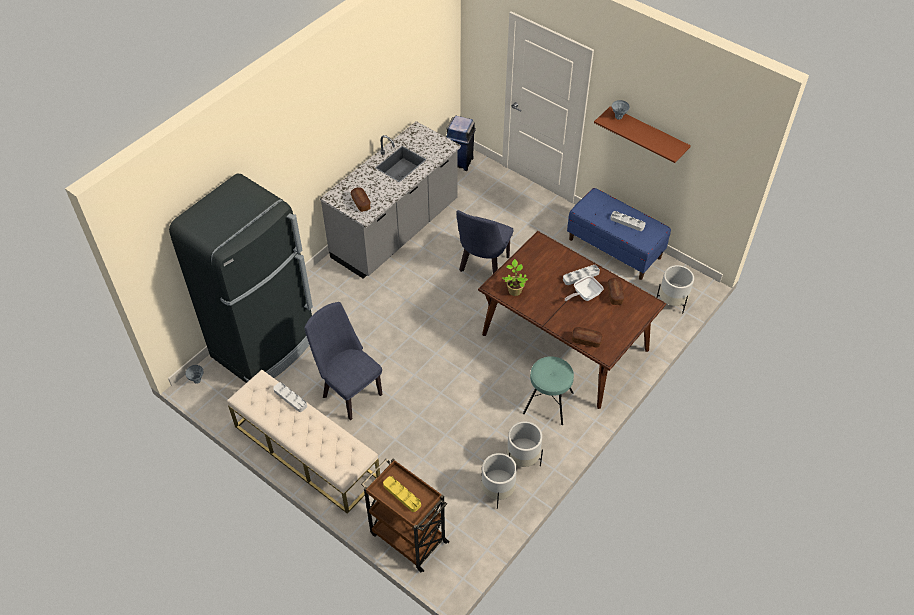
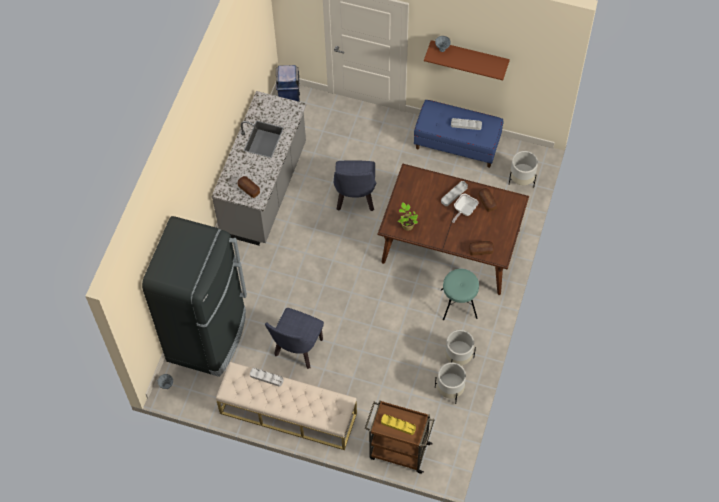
camera: 20 degrees left, 10 degrees up
(349, 392) = (297, 351): blue chair -> blue chair turned 90 degrees counterclockwise

